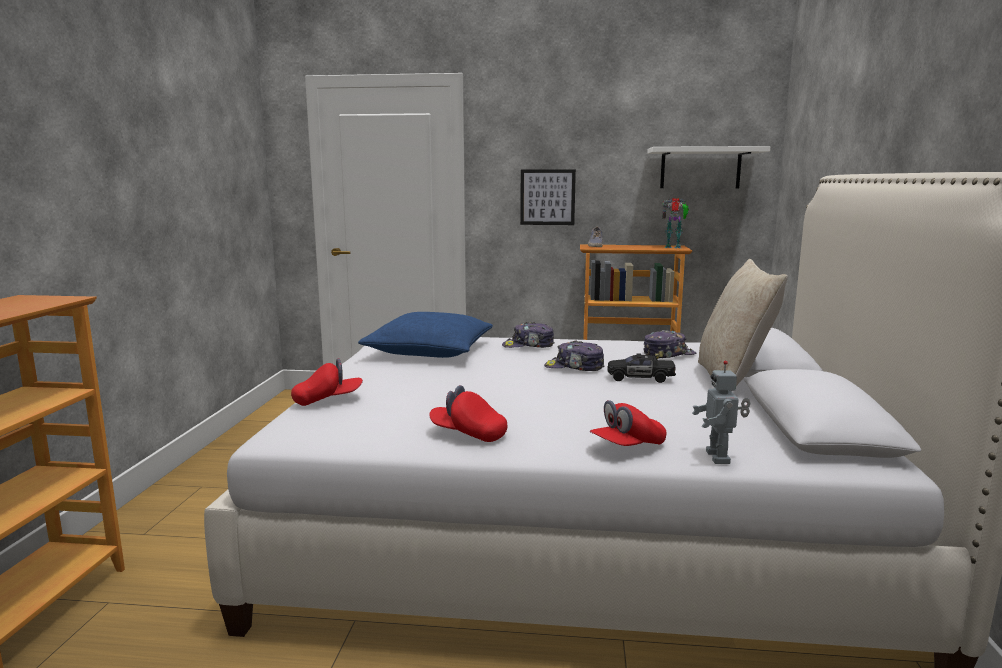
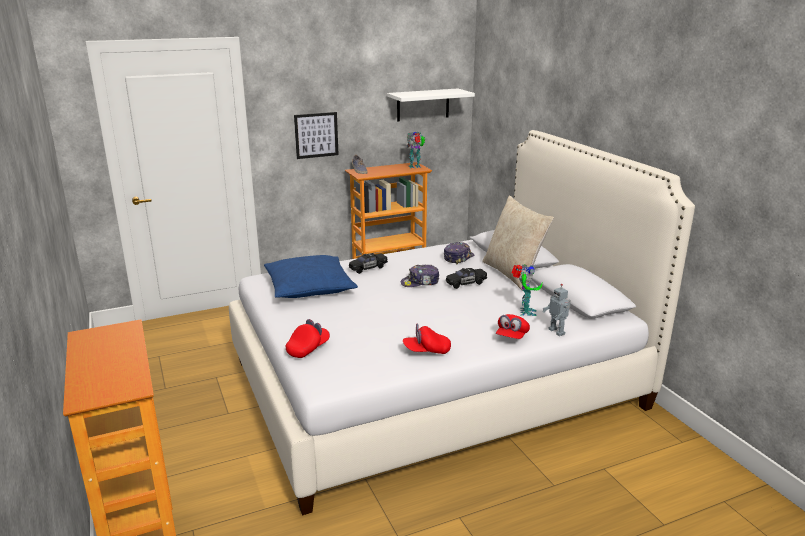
camera: 30 degrees left, 10 degrees up
(528, 346) = (368, 268): cap -> black toy car
(692, 424) = (525, 312): none -> toy robot

